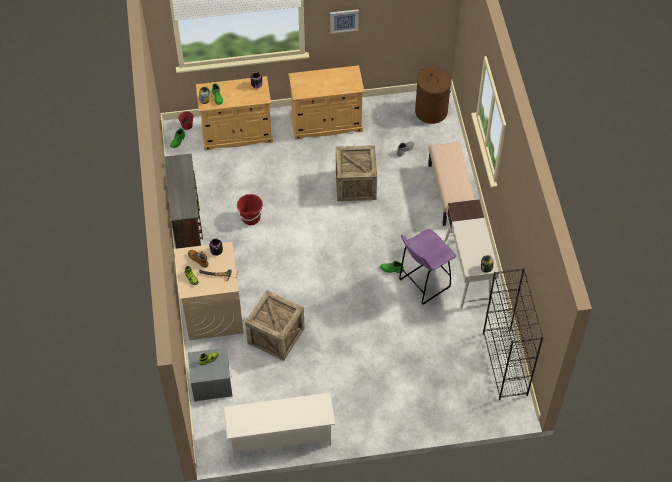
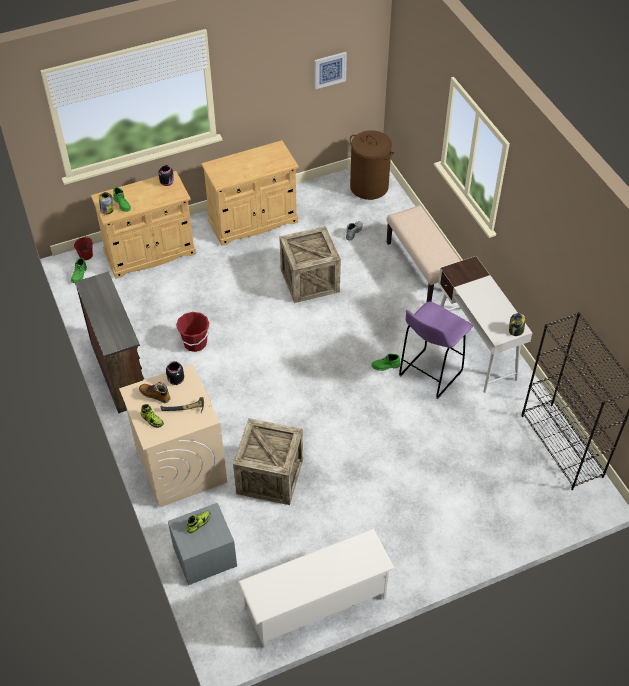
camera: 15 degrees left, 5 degrees down
(344, 20) = (259, 83): picture -> picture (330, 70)

